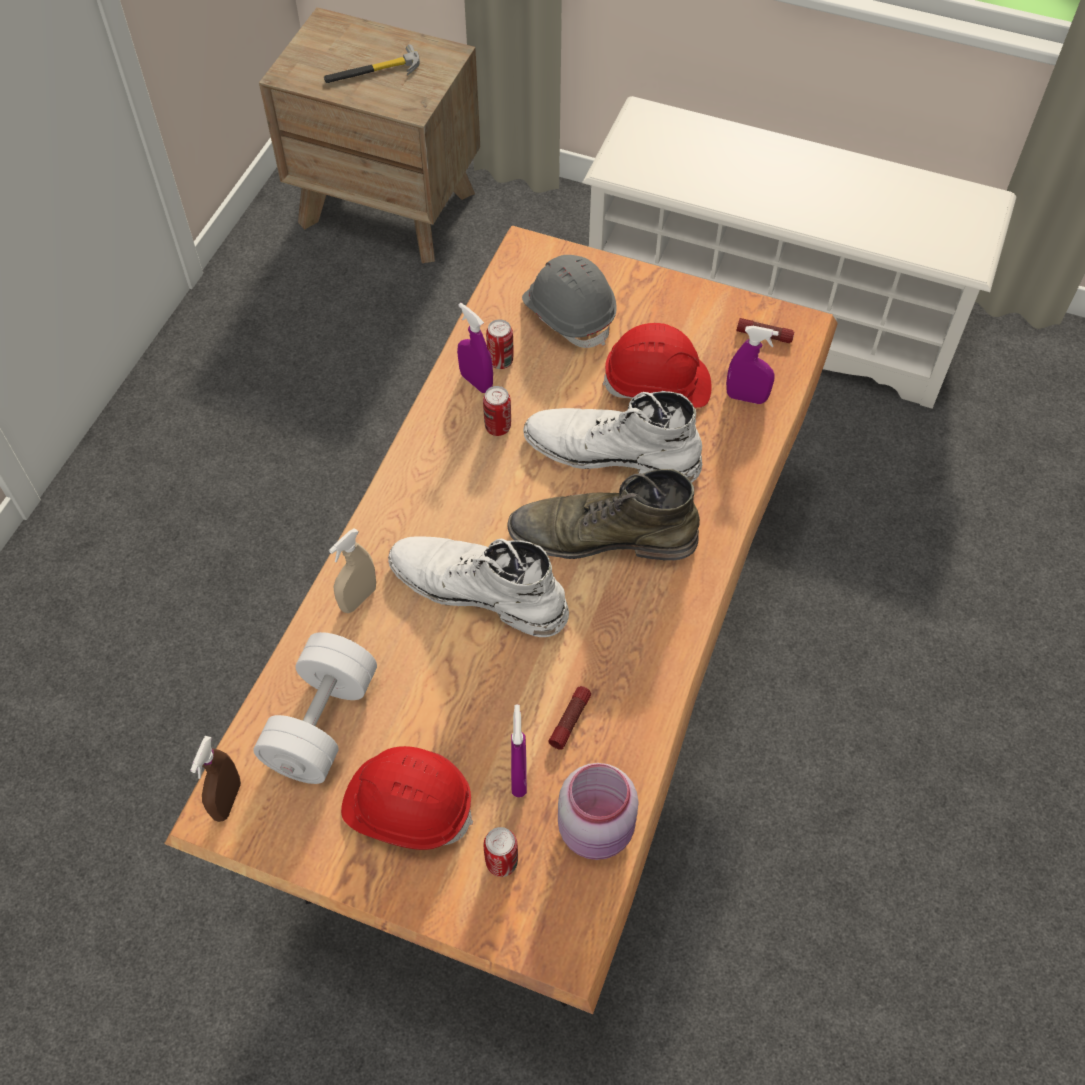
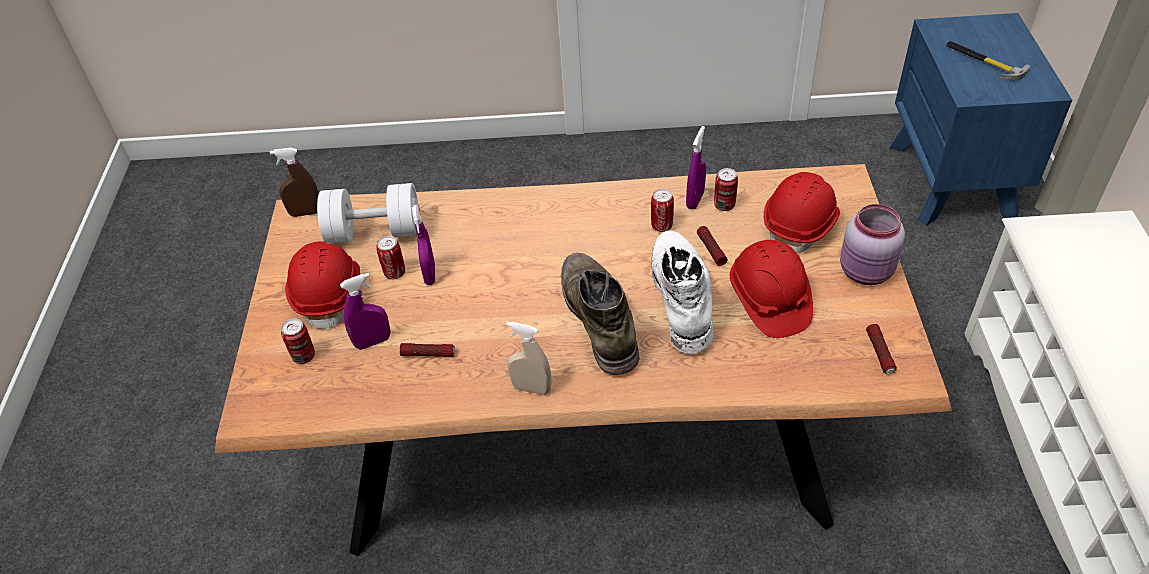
camera: 70 degrees right, 10 degrees down
(358, 598) = (475, 212): beige spray bottle -> beige spray bottle (531, 388)
(388, 207) = (952, 180): brown nightstand -> blue nightstand
(413, 720) = (395, 273): none -> can
(478, 590) = (513, 267): white boot -> none
(559, 400) = (711, 249): none -> flashlight
(569, 314) = (801, 225): grey hard hat -> red hard hat
(598, 829) = (346, 400): pink jar -> pink jar (866, 272)
(746, 397) = (799, 362): purple spray bottle -> purple spray bottle (430, 274)

